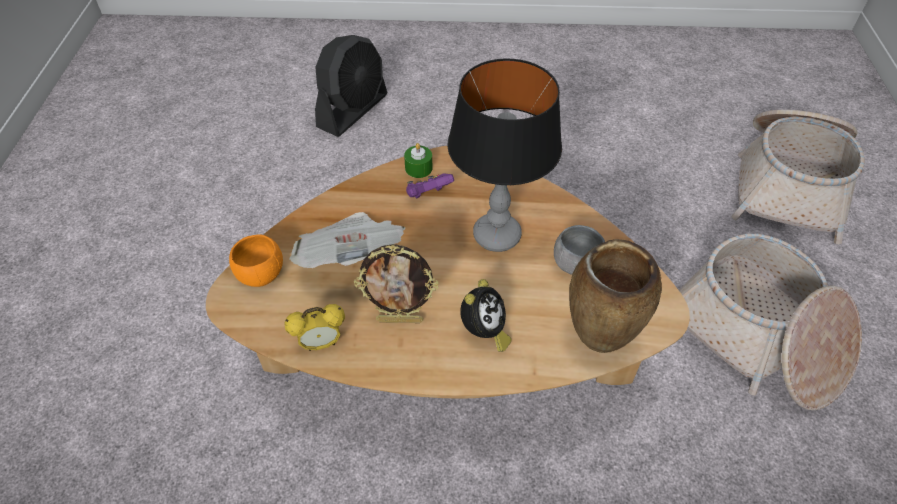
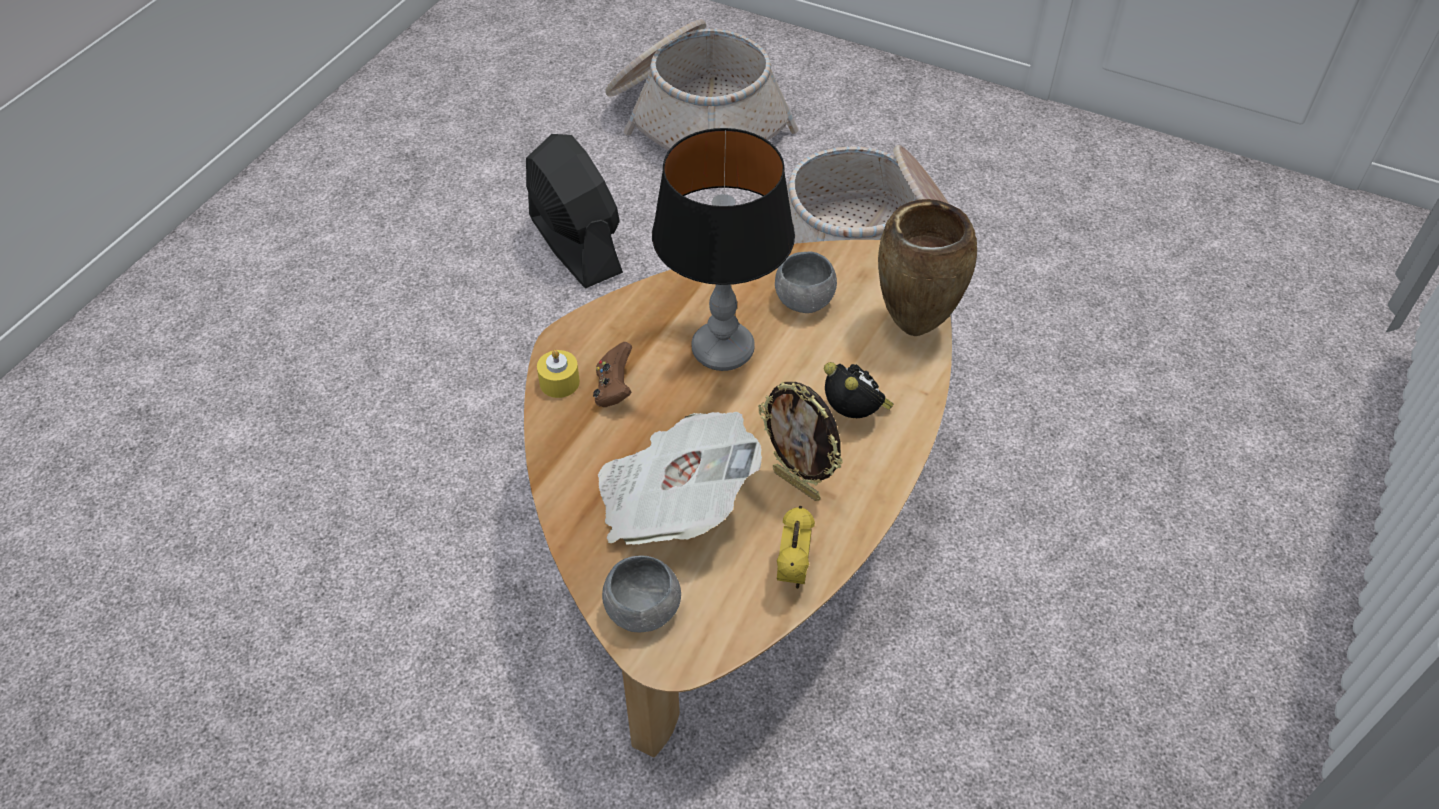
camera: 65 degrees left, 0 degrees up
(261, 274) = (642, 610): orange bowl -> grey bowl
(353, 110) = (211, 484): black fan -> black fan (575, 244)
(400, 320) = (798, 484): picture frame -> picture frame turned 105 degrees clockwise
(418, 168) = (559, 382): green candle -> yellow candle
(428, 195) = (614, 389): purple game controller -> brown game controller

